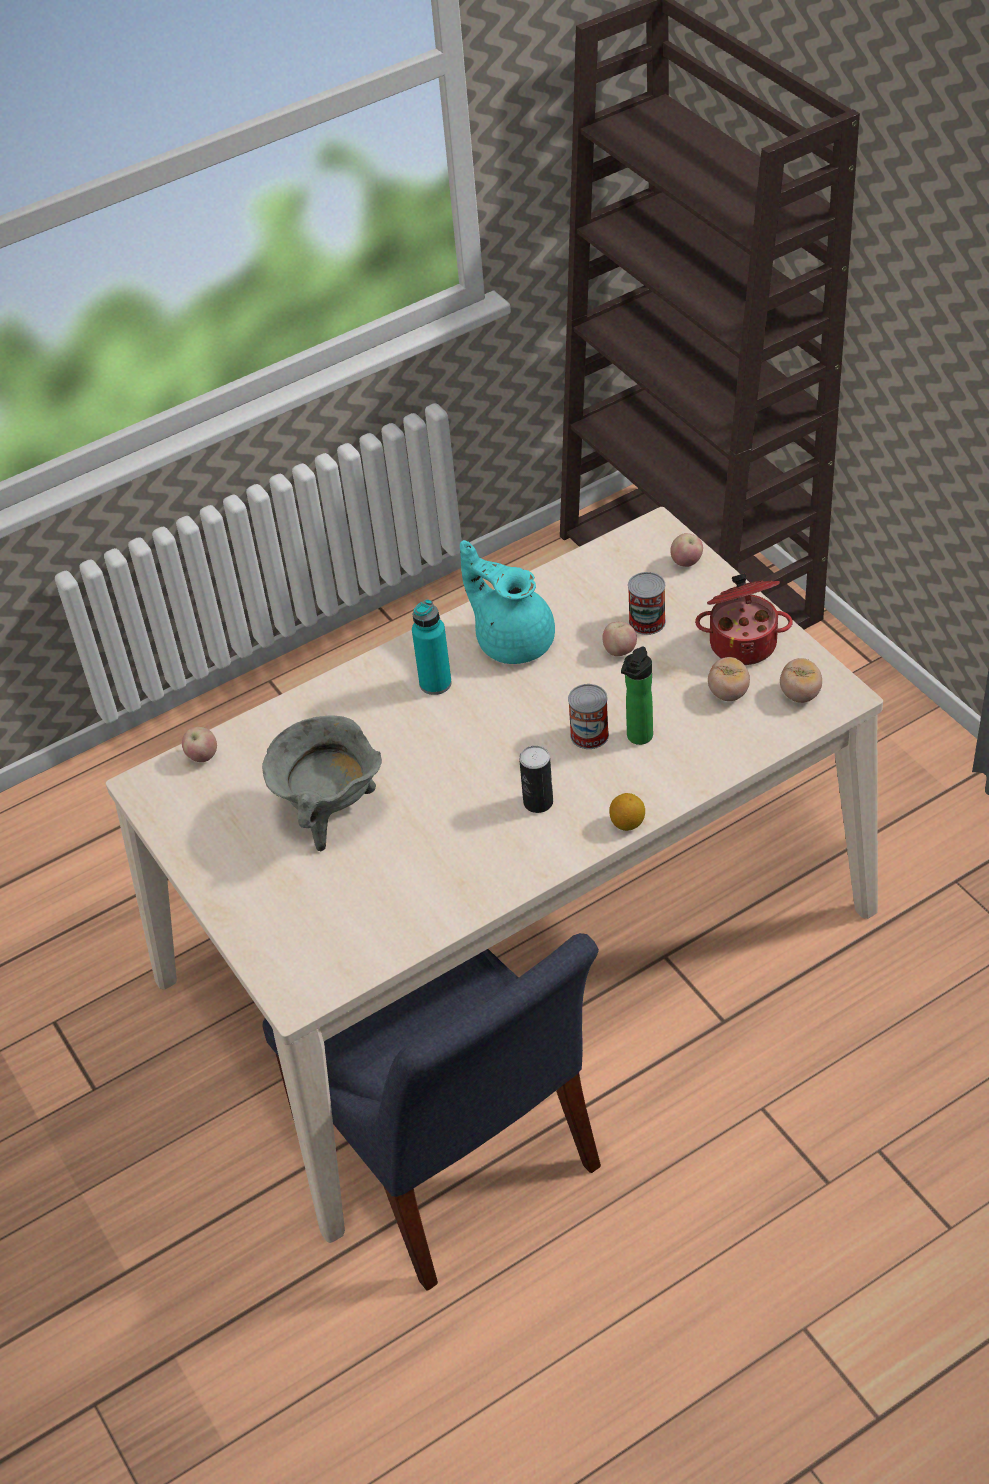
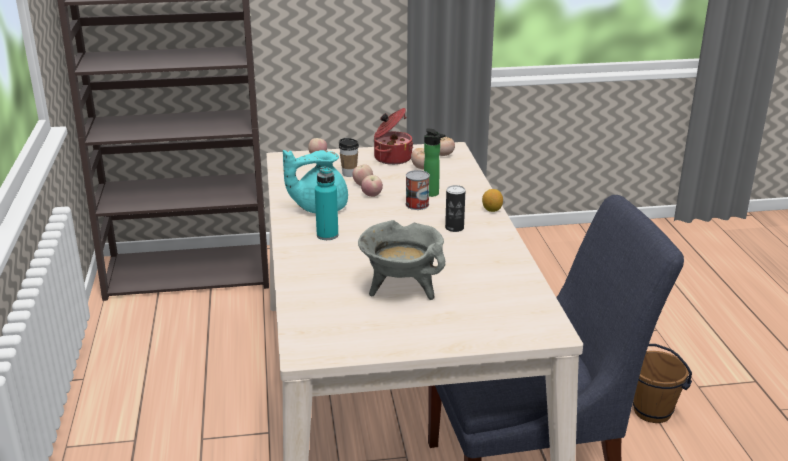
camera: 70 degrees left, 20 degrees down
(202, 757) = (301, 325): apple -> apple (372, 196)
(647, 622) = (349, 174): can -> cup
(690, 1273) = (652, 411): none -> brown bucket

